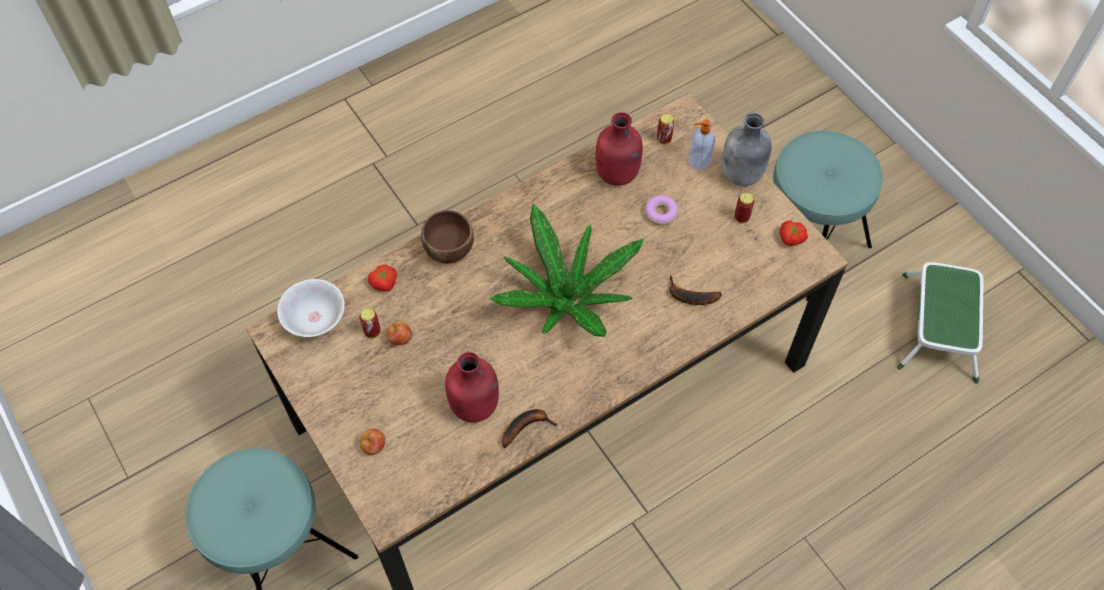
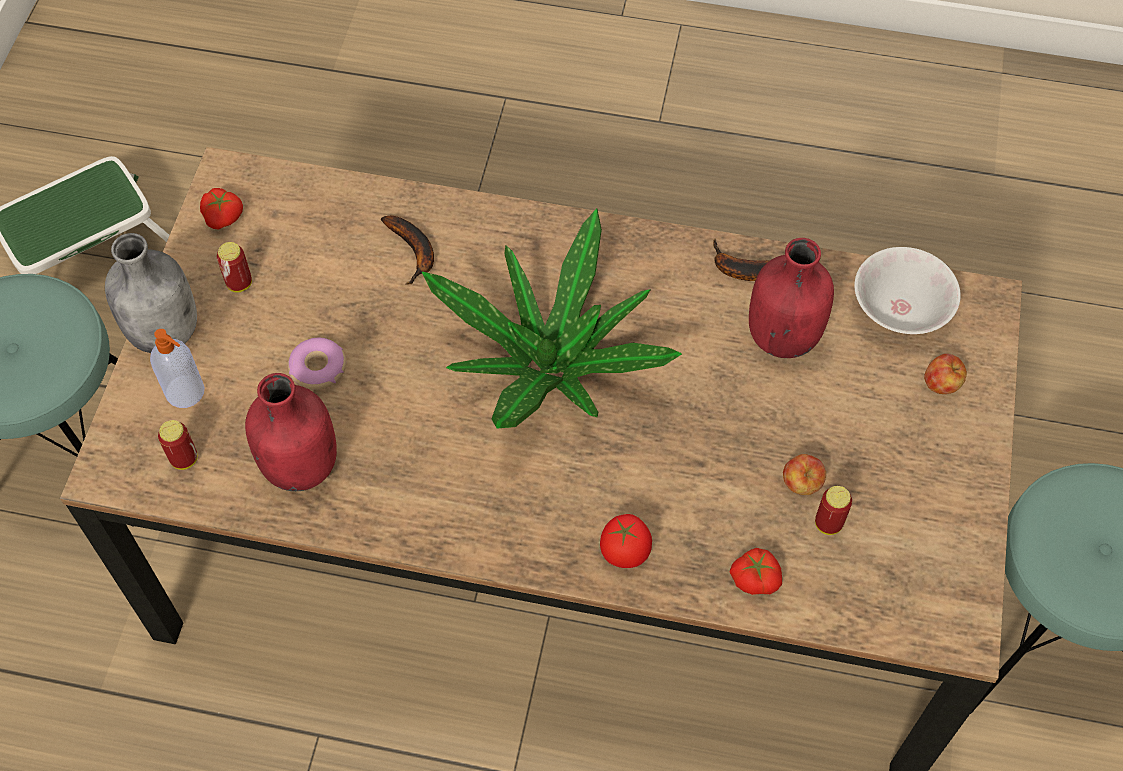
camera: 135 degrees left, 0 degrees up
(315, 319) = (890, 605): white bowl -> white bowl (899, 310)
(449, 249) = (625, 551): brown bowl -> tomato

